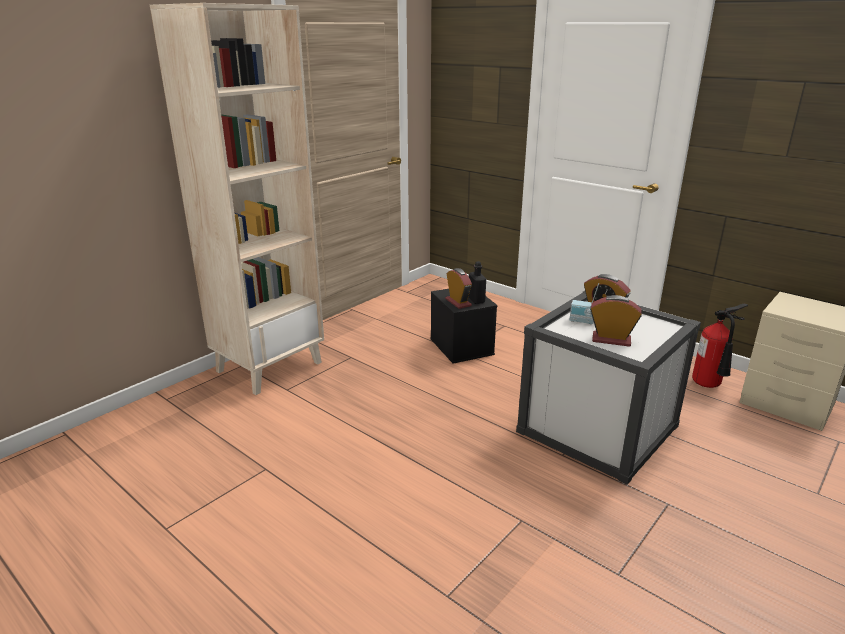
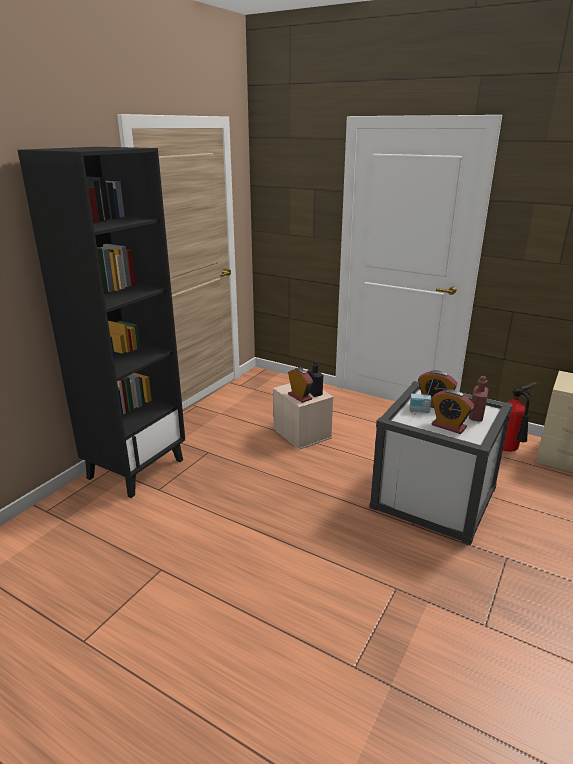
camera: 10 degrees left, 0 degrees up
(269, 366) = (136, 468): beige bookcase -> black bookcase
(460, 346) = (301, 433): black storage box -> beige storage box
(611, 340) = (449, 426): alarm clock -> alarm clock turned 150 degrees counterclockwise
(649, 332) = (476, 416): none -> red bottle

